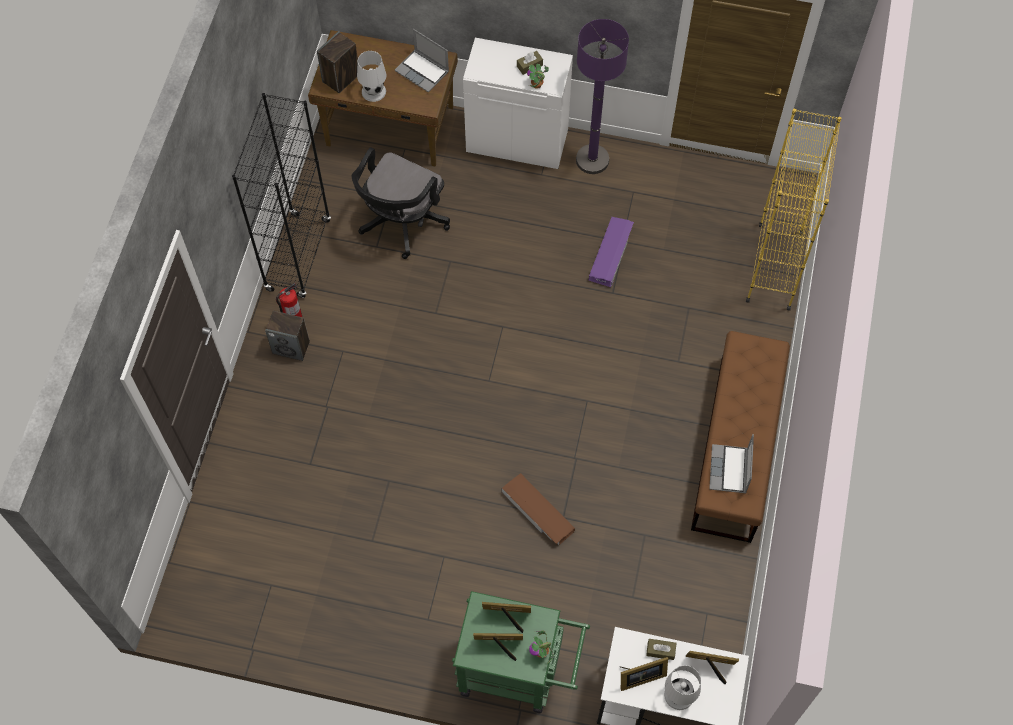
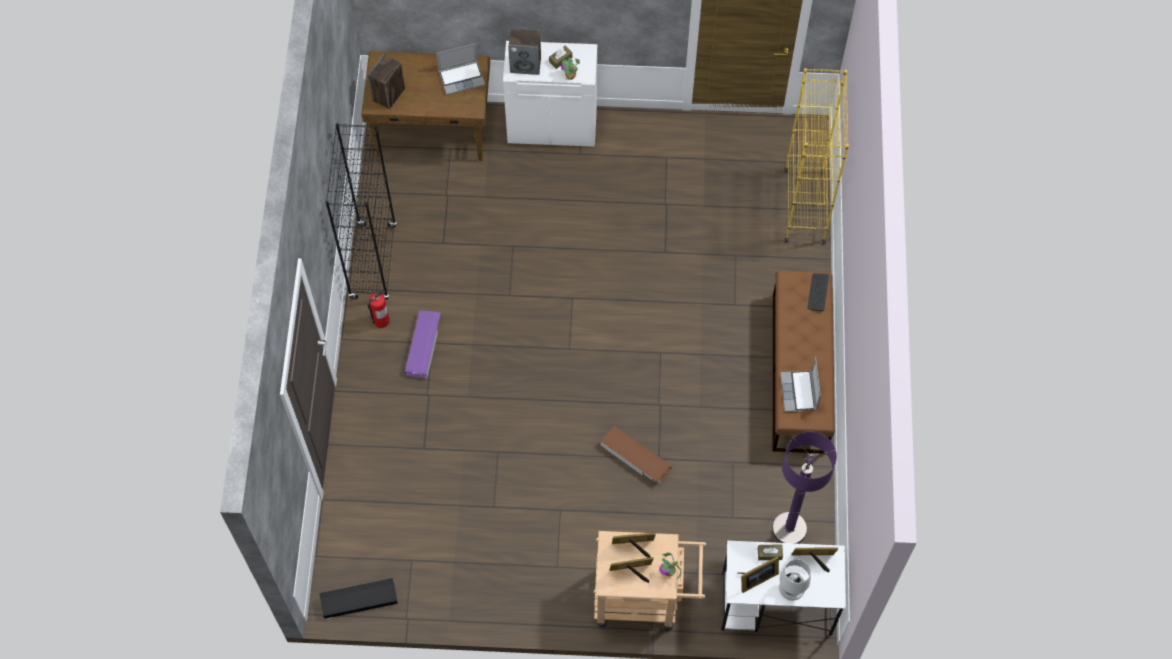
camera: 10 degrees left, 0 degrees up
(204, 619) = (359, 600): none -> black storage box
(291, 347) = (385, 346): speaker -> speaker (526, 65)
(374, 92) = (421, 103): white table lamp -> none
(401, 223) = (461, 218): black office chair -> none
(423, 71) = (462, 77): laptop -> laptop turned 45 degrees counterclockwise
(518, 672) = (645, 598): green cart -> beige cart
(592, 160) = (624, 133): purple floor lamp -> purple floor lamp (789, 529)
(611, 254) = (657, 217): purple storage box -> purple storage box (423, 346)
(770, 362) = (818, 292): none -> keyboard

